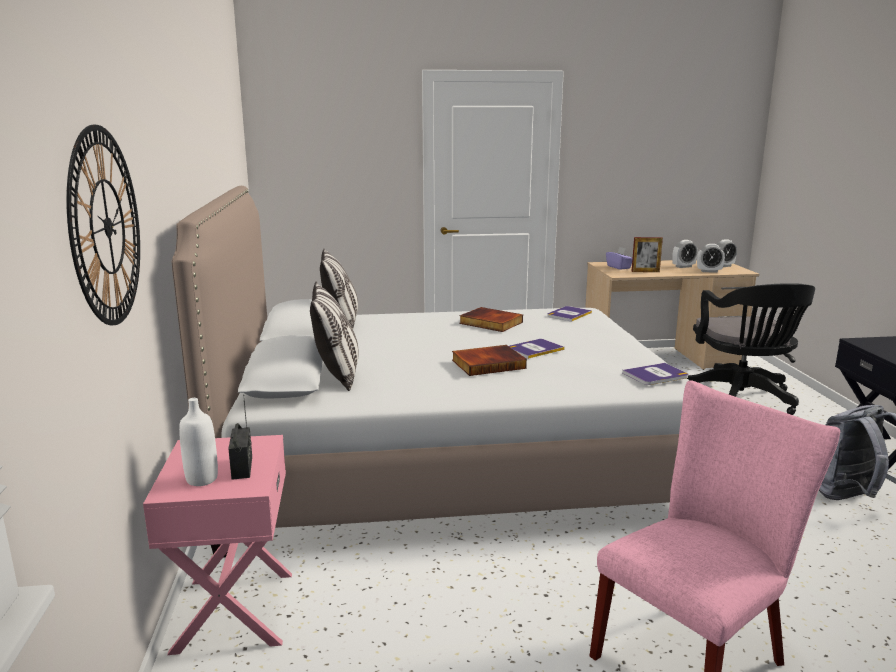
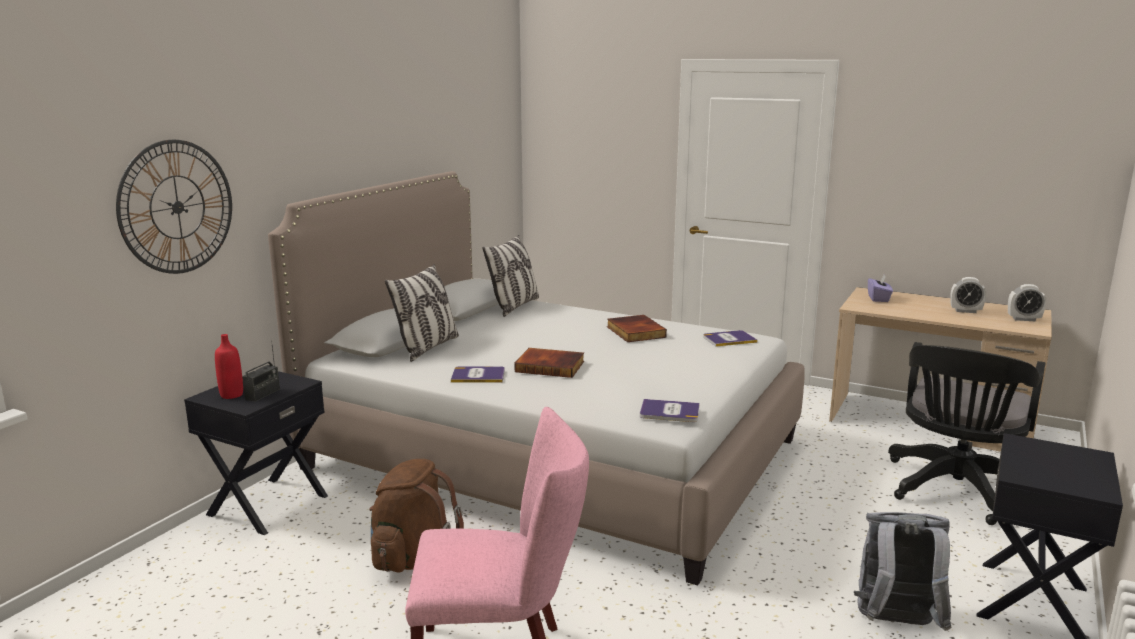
camera: 35 degrees right, 0 degrees up
(202, 479) = (231, 395): white bottle -> red bottle
(232, 611) = (267, 504): pink nightstand -> black nightstand
(473, 597) = (412, 557): none -> brown backpack
(534, 349) = (616, 363): book -> book (478, 375)
(645, 271) = (898, 308): picture frame -> none
(709, 271) = (985, 322): alarm clock -> none

